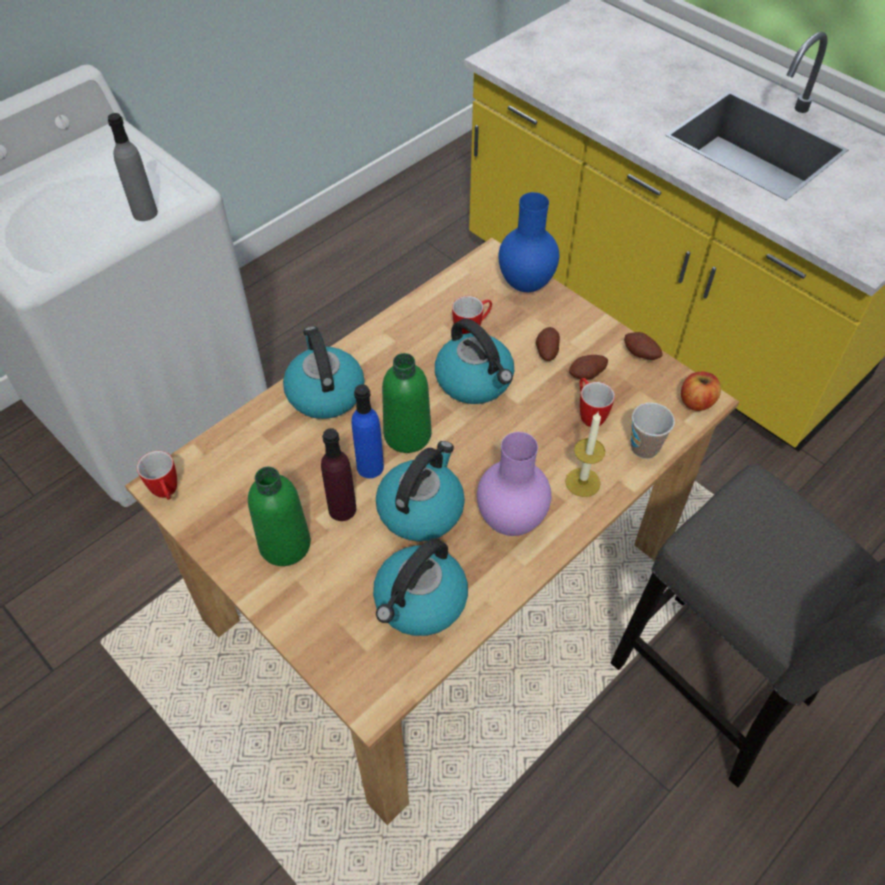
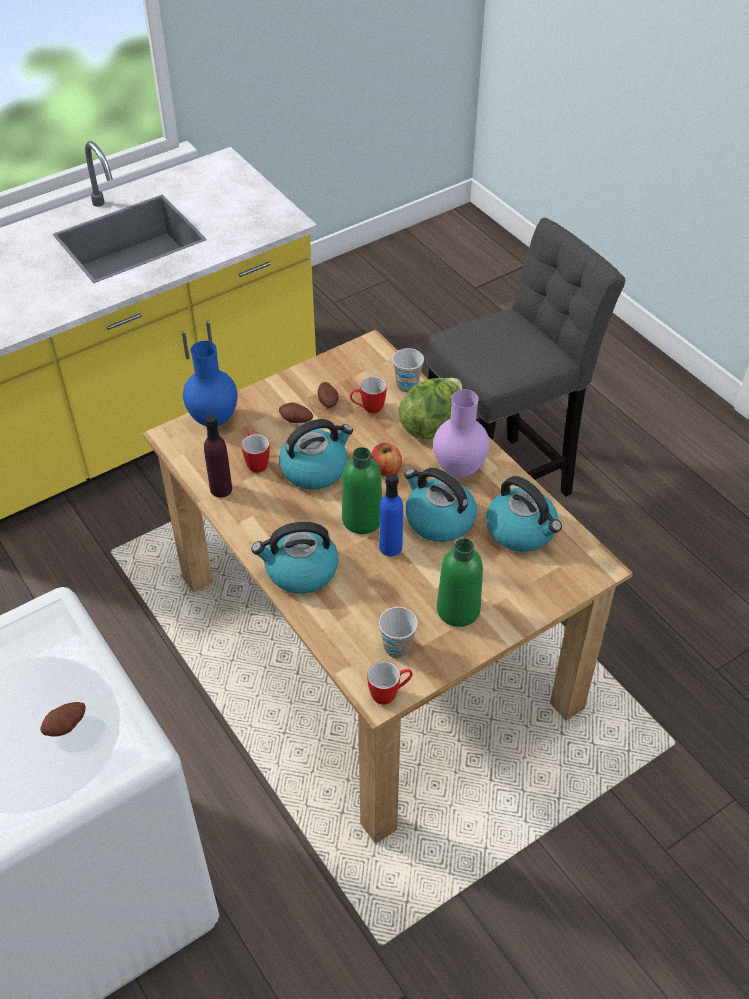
camera: 80 degrees left, 5 degrees down
(145, 213) = (74, 646): grey bottle -> none
(227, 492) = (397, 648): none -> cup
(342, 509) = (429, 569): purple bottle -> purple bottle (221, 489)
(582, 482) = (431, 424): candle -> lettuce
(640, 355) = (316, 369): potato -> potato (66, 727)
(696, 402) = (371, 350): apple -> apple (385, 469)

